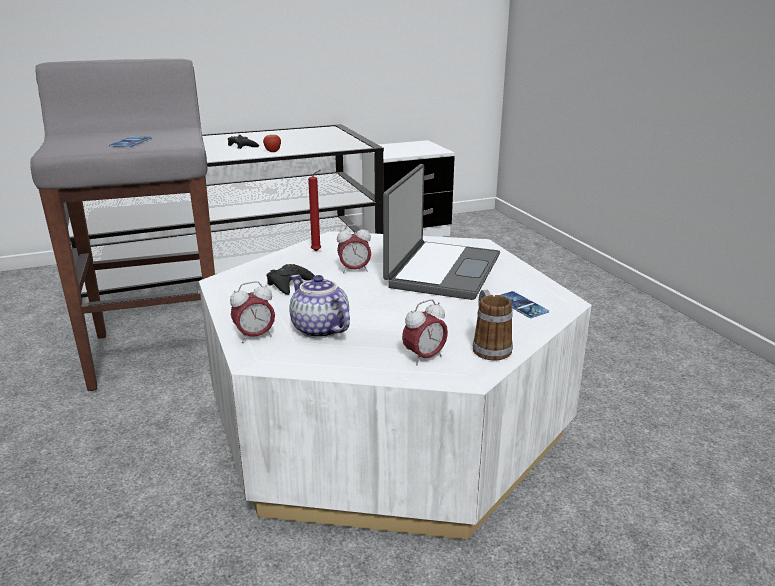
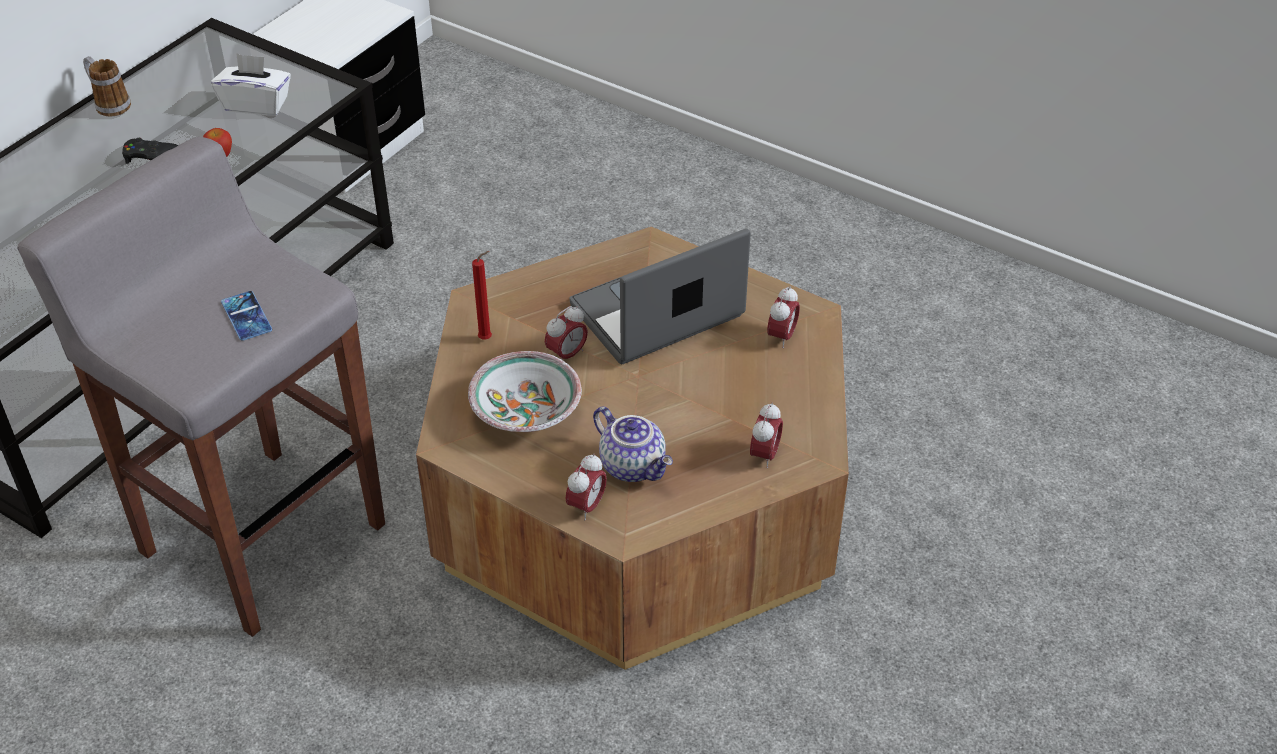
camera: 35 degrees left, 20 degrees up
(289, 284) = (525, 411): black game controller -> bowl
(317, 143) = (256, 104): none -> white tissue box
(318, 329) = (634, 466): teapot -> teapot turned 150 degrees counterclockwise
(387, 422) = (638, 499): white coffee table -> brown coffee table
(441, 271) = (658, 314): laptop -> laptop turned 105 degrees counterclockwise
(488, 347) = (804, 413): mug -> mug (109, 104)
(521, 305) = (781, 337): phone -> alarm clock

